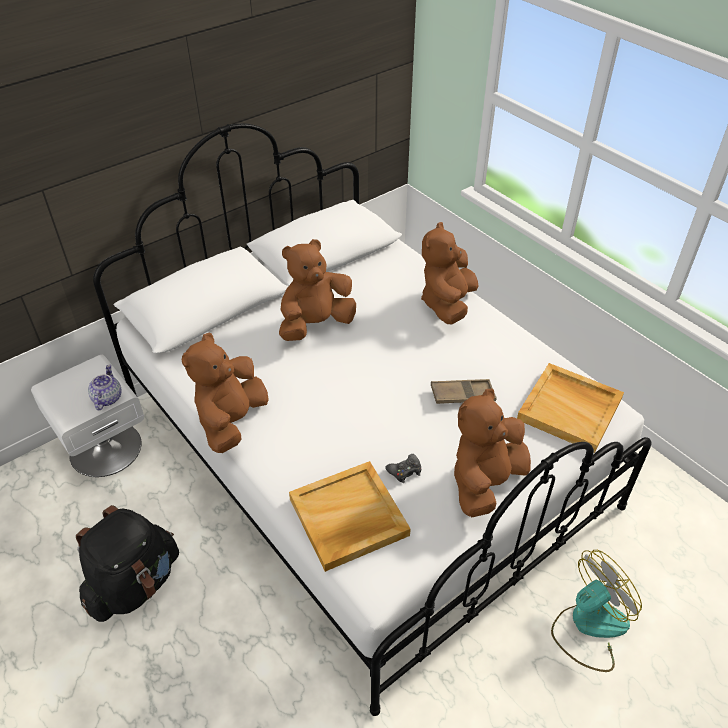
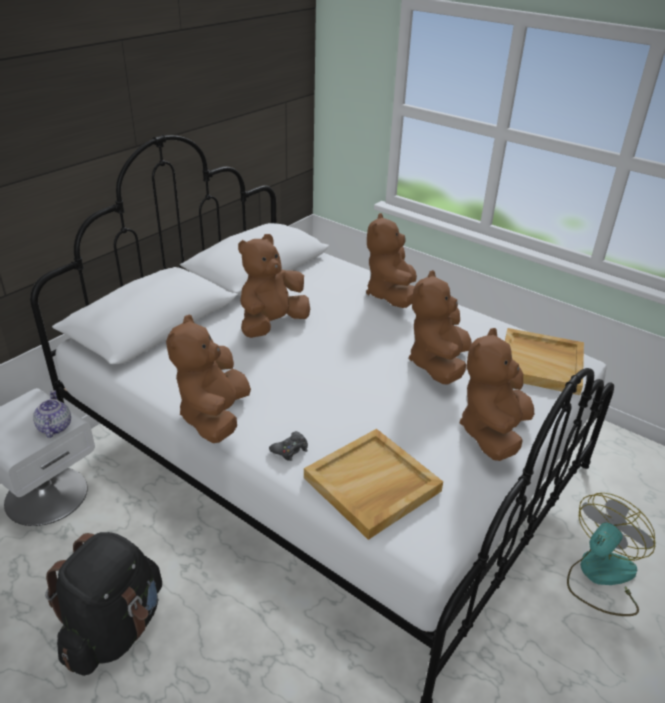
camera: 15 degrees left, 10 degrees down
(405, 471) = (411, 435): black game controller -> black game controller (290, 450)
(462, 395) = (438, 365): brown tray -> brown plush toy

